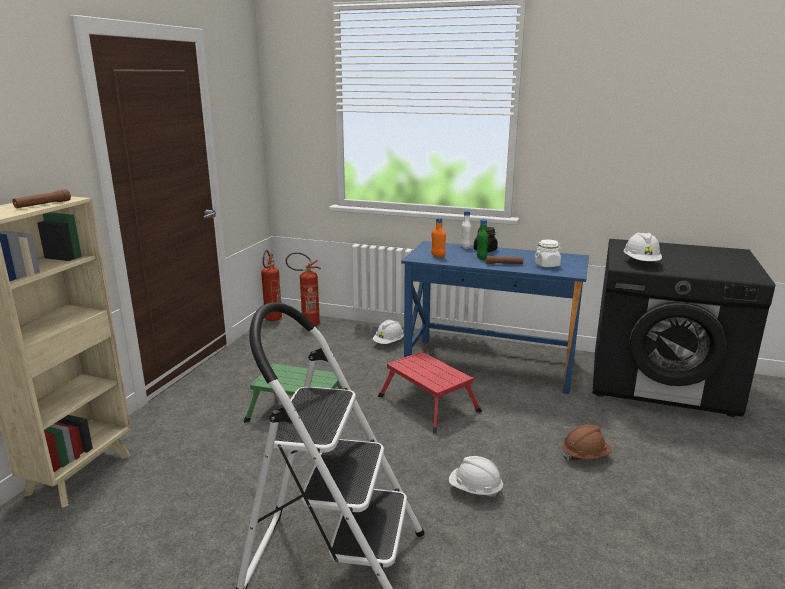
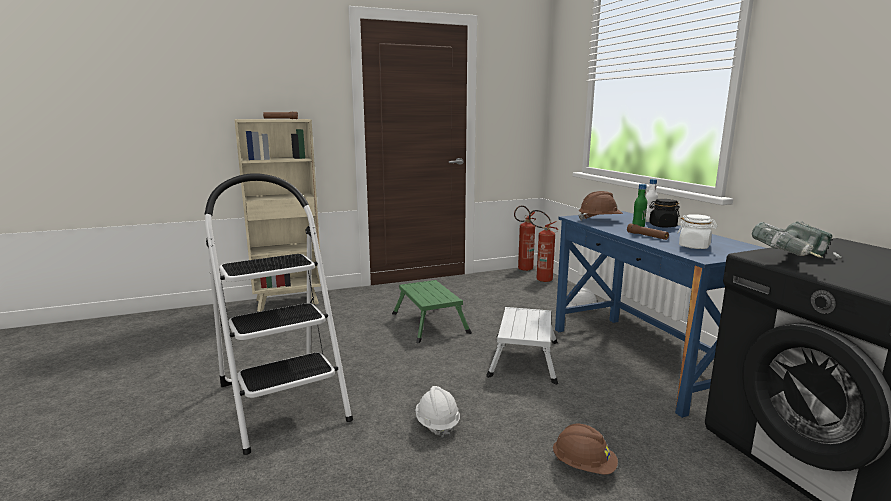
camera: 50 degrees right, 5 degrees down
(429, 404) = (524, 359): red step ladder -> white step ladder
(438, 256) = (599, 220): orange bottle -> brown hard hat
(641, 262) = (797, 259): white hard hat -> power drill

